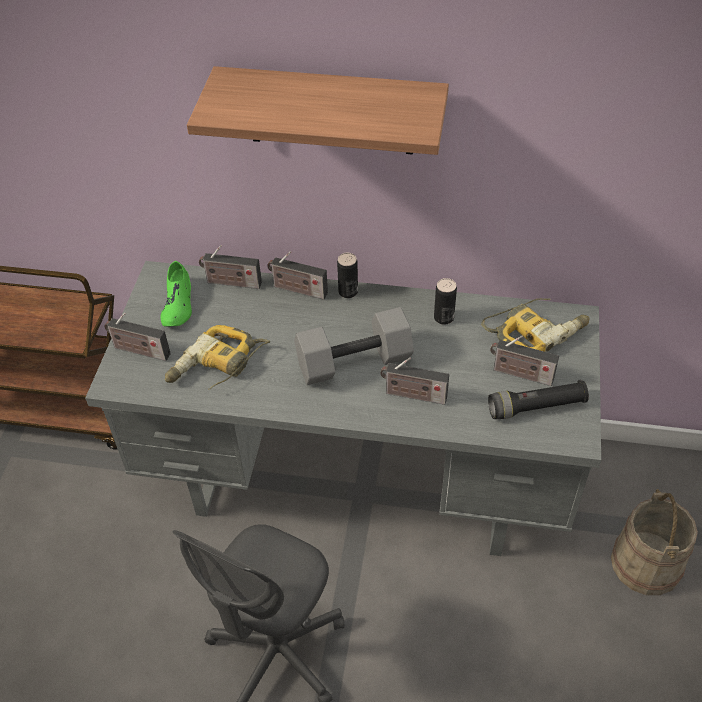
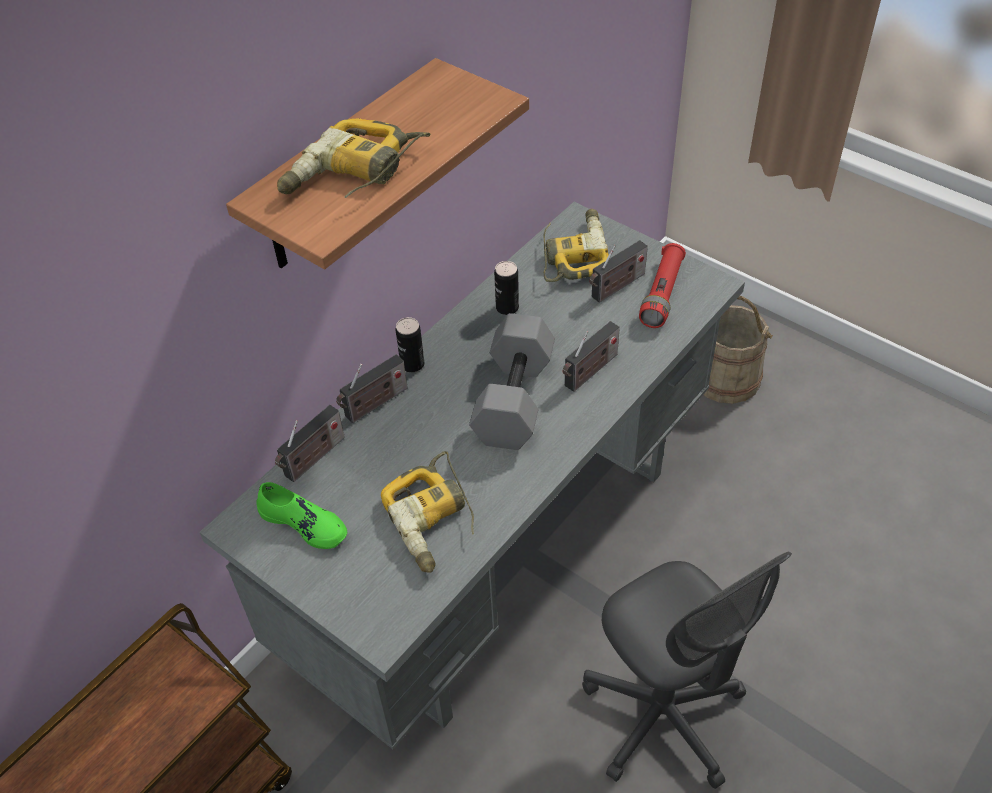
camera: 60 degrees left, 0 degrees up
(139, 351) = (350, 589): radio -> none
(280, 102) = (354, 174): none -> power drill
(536, 407) = (662, 294): black flashlight -> red flashlight

